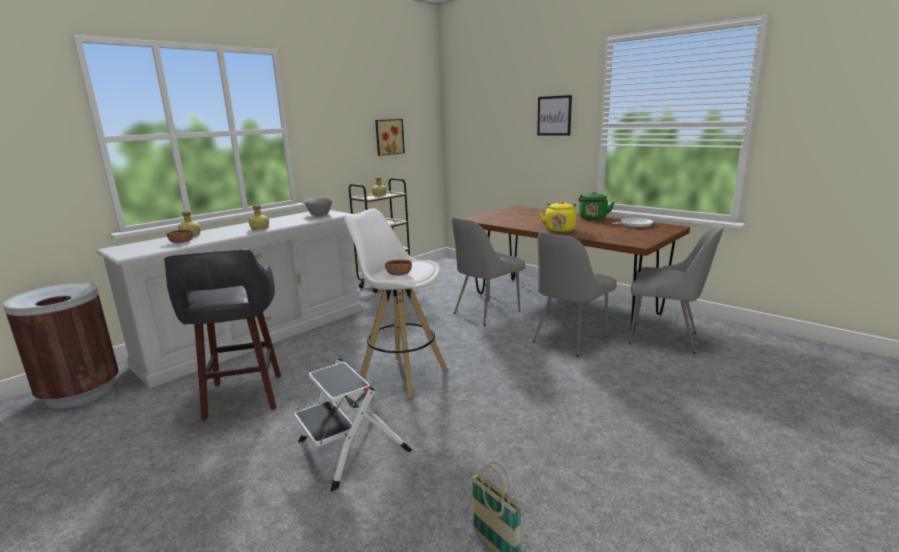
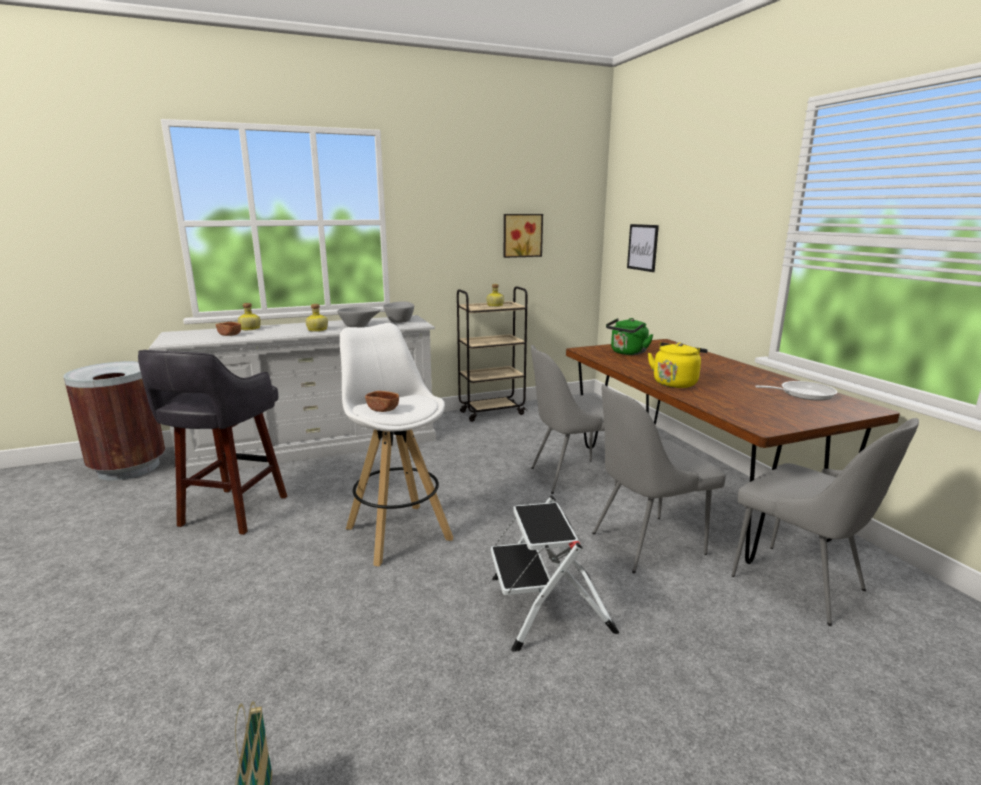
camera: 25 degrees right, 0 degrees up
(292, 221) = (360, 326): none -> grey bowl
(352, 448) = (260, 608): step ladder -> step ladder (549, 606)
(554, 116) = (728, 217): picture -> picture (642, 247)
(592, 219) = (751, 374): green kettle -> green kettle (627, 353)

